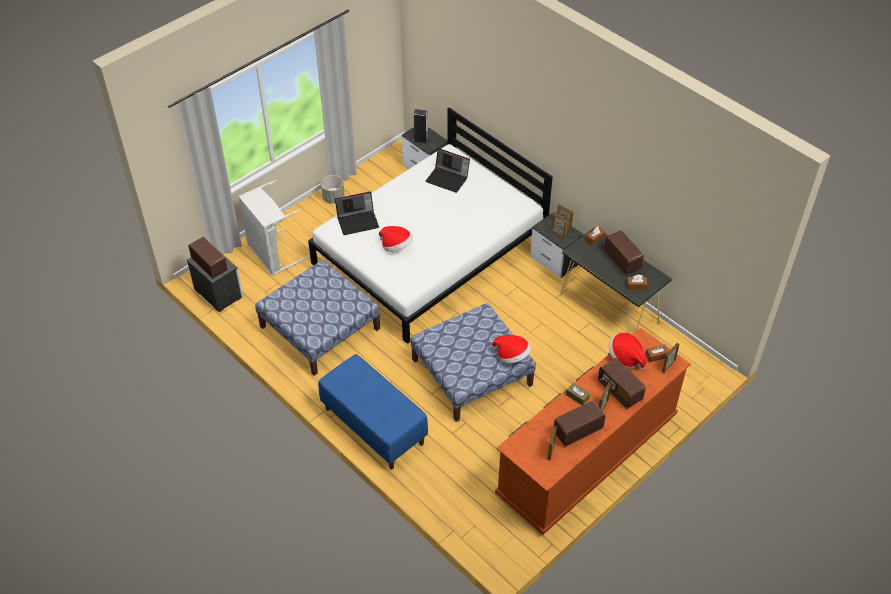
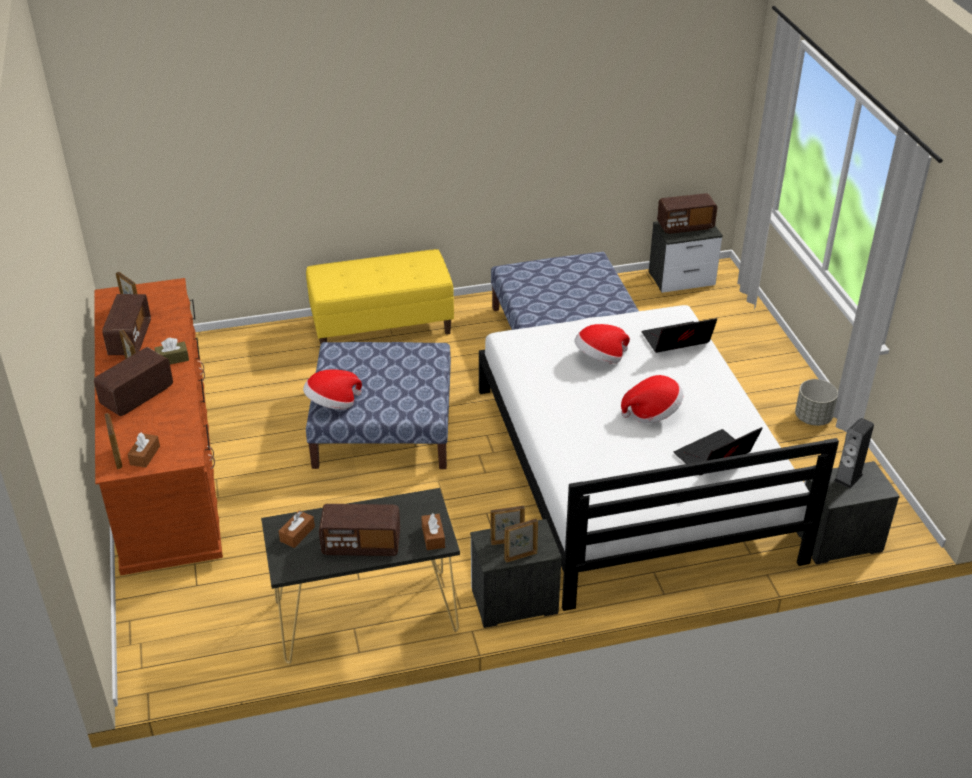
camera: 120 degrees right, 10 degrees down
(272, 254) = (724, 333): grey laundry basket -> none
(358, 221) = (676, 341): laptop -> laptop turned 60 degrees clockwise
(373, 426) = (382, 326): blue bench -> yellow bench
(620, 391) = (137, 396): radio -> radio turned 45 degrees counterclockwise
(625, 358) = (176, 425): hat -> hat (652, 412)

